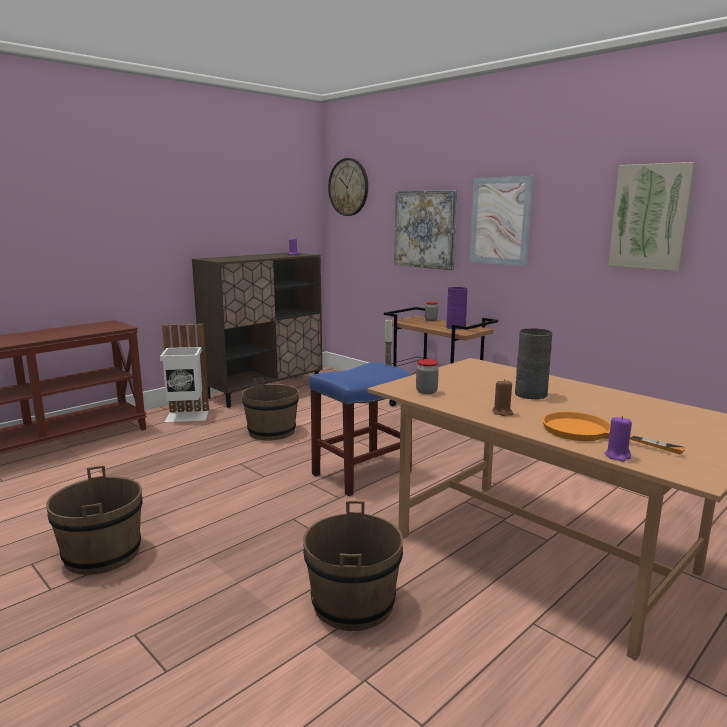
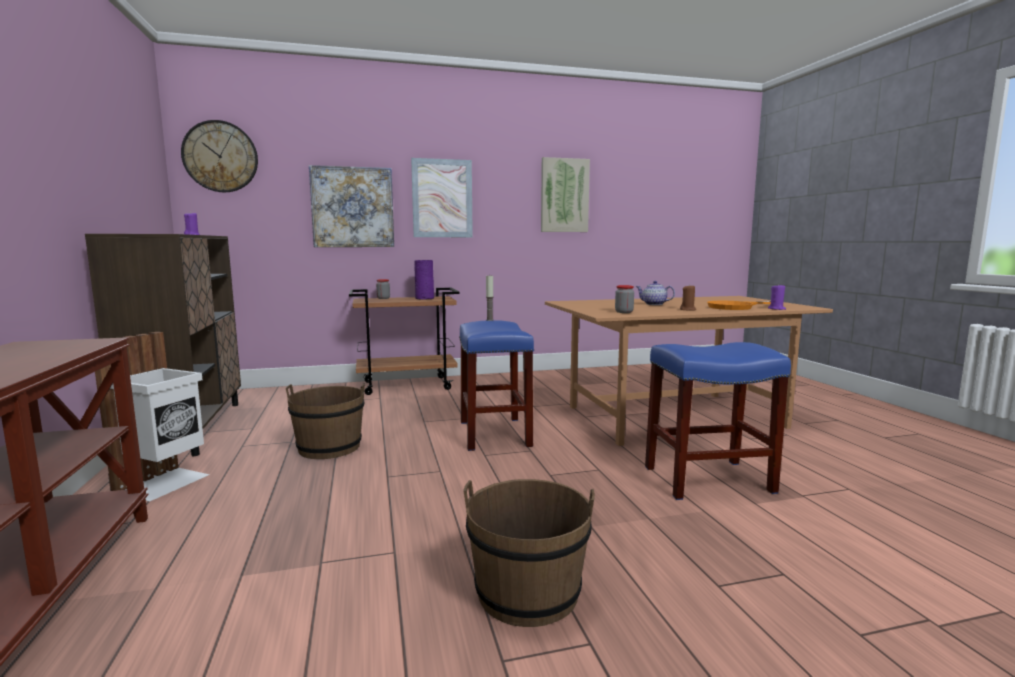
camera: 60 degrees left, 5 degrees down
(353, 603) = (707, 480): brown bucket -> blue stool
(530, 394) = (653, 304): grey vase -> teapot

